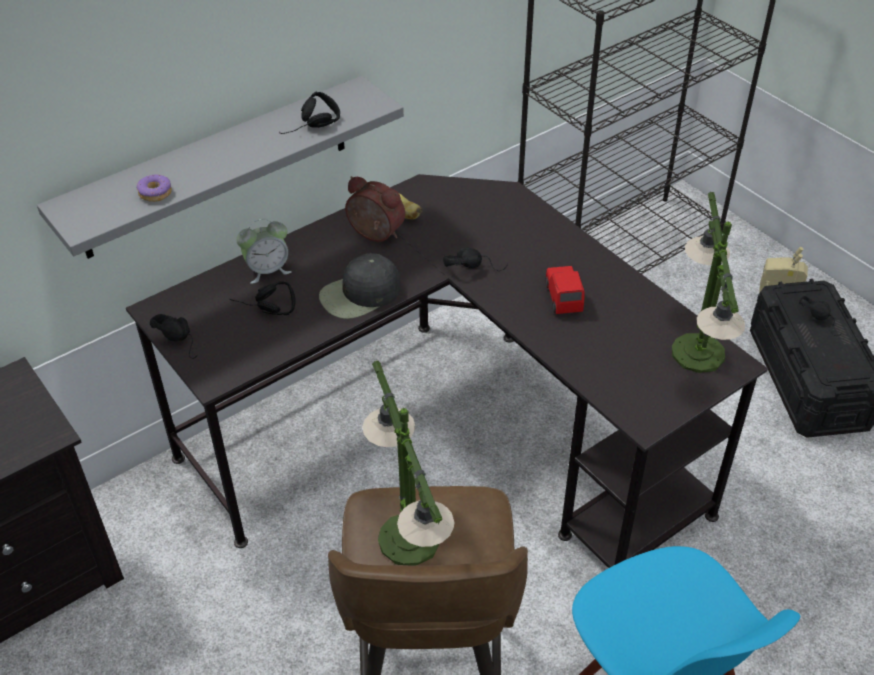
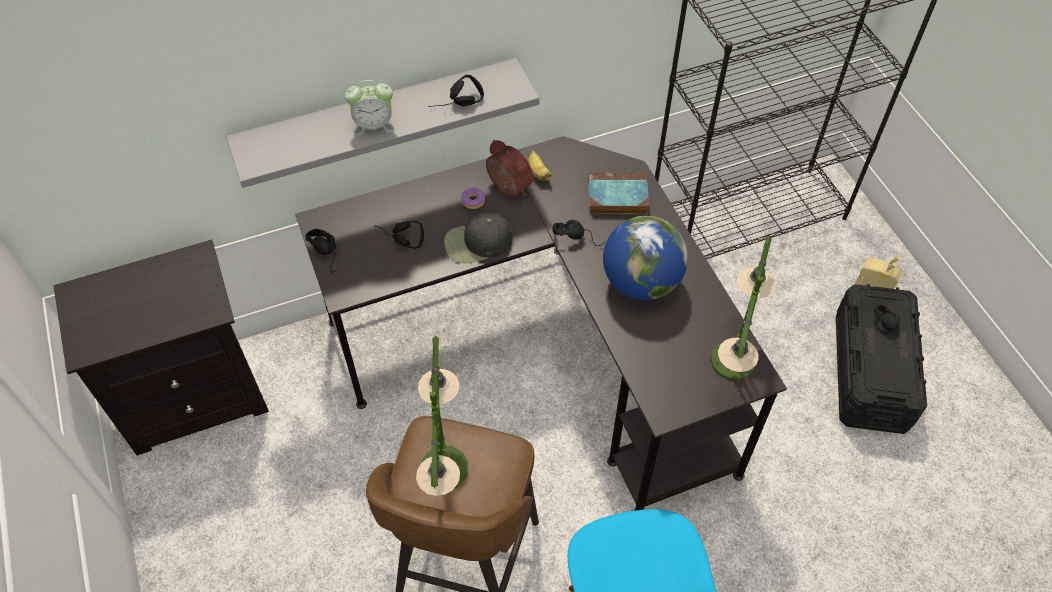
camera: 15 degrees right, 10 degrees up
(155, 193) = (317, 144): donut -> donut (473, 201)
(267, 270) = (412, 204): alarm clock -> alarm clock (374, 125)
(501, 221) = (616, 197): none -> book
(563, 297) = (641, 282): red toy car -> globe

